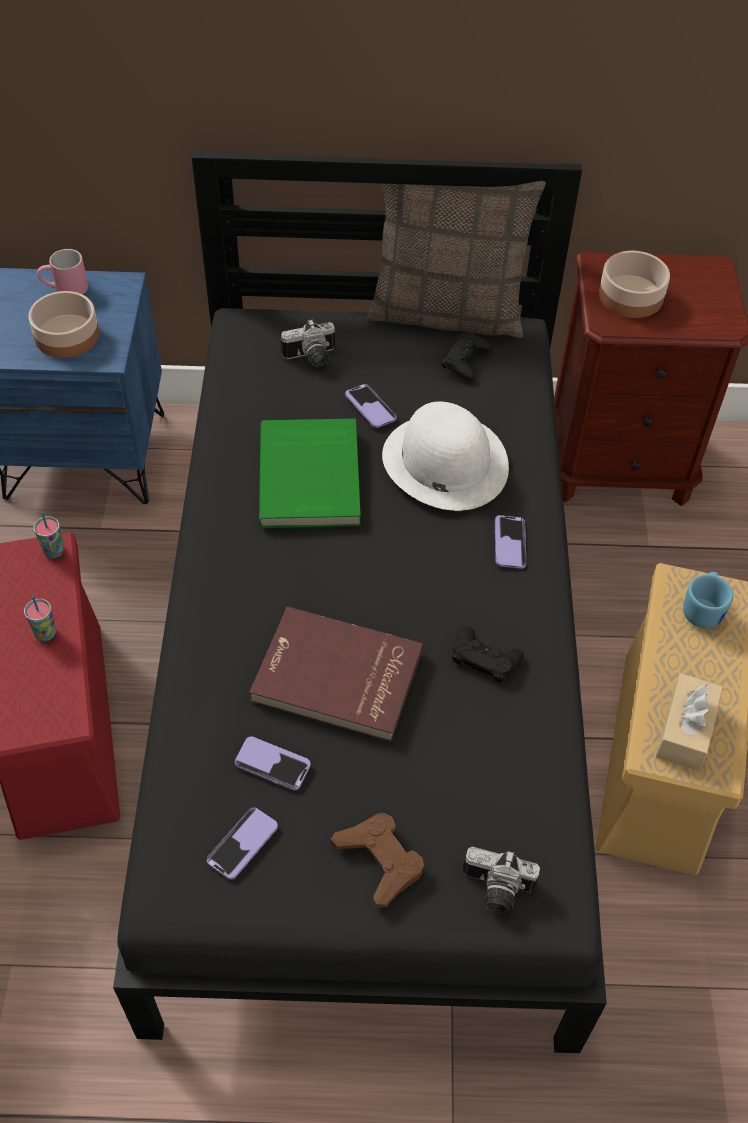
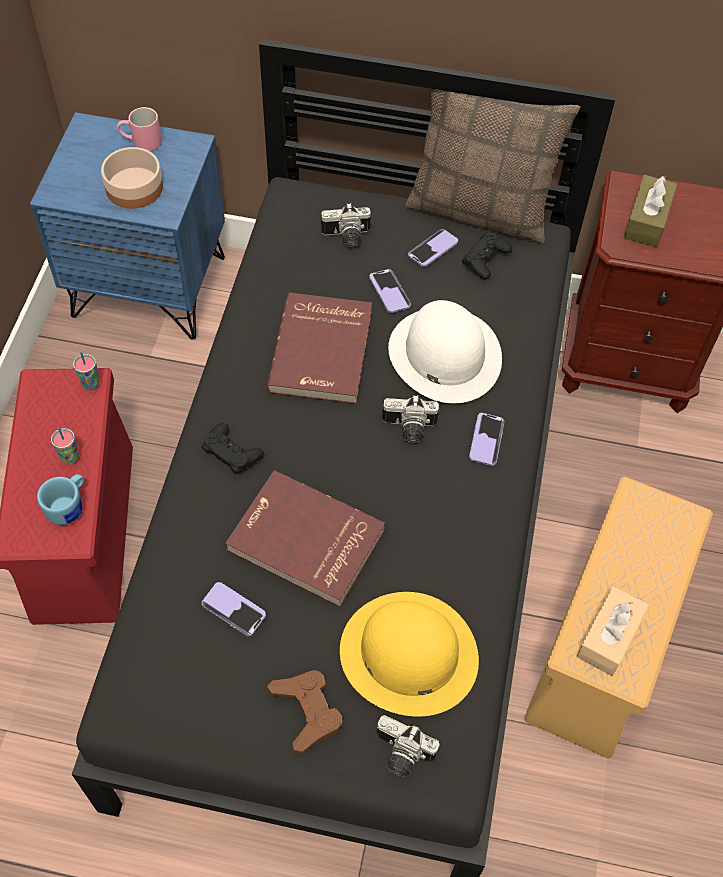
camera: 10 degrees right, 5 degrees up
(242, 844) = (194, 676): phone -> phone (433, 249)
(312, 477) = (323, 351): green book -> red book
(424, 544) = (409, 429): none -> camera
(478, 780) = (408, 654): none -> yellow hat
(485, 658) = (439, 544): black game controller -> black game controller (232, 452)
(630, 295) = (647, 220): bowl -> brown tissue box
(703, 609) = (654, 527): blue mug -> blue mug (69, 507)

